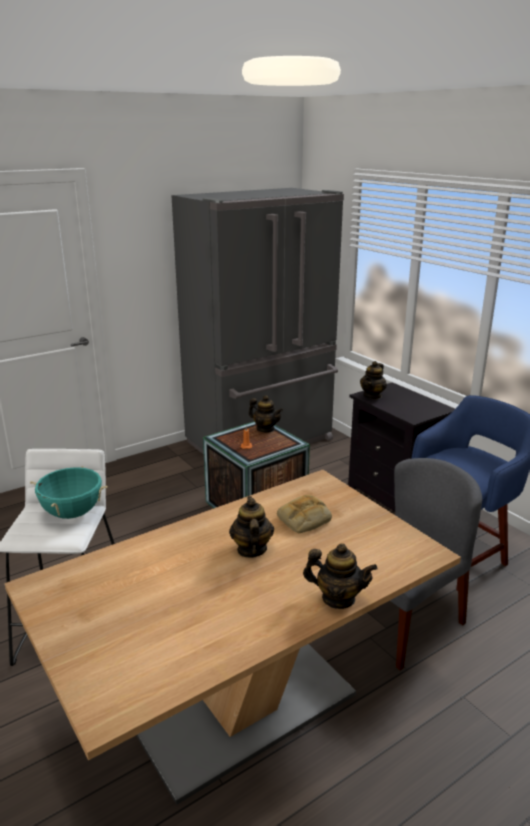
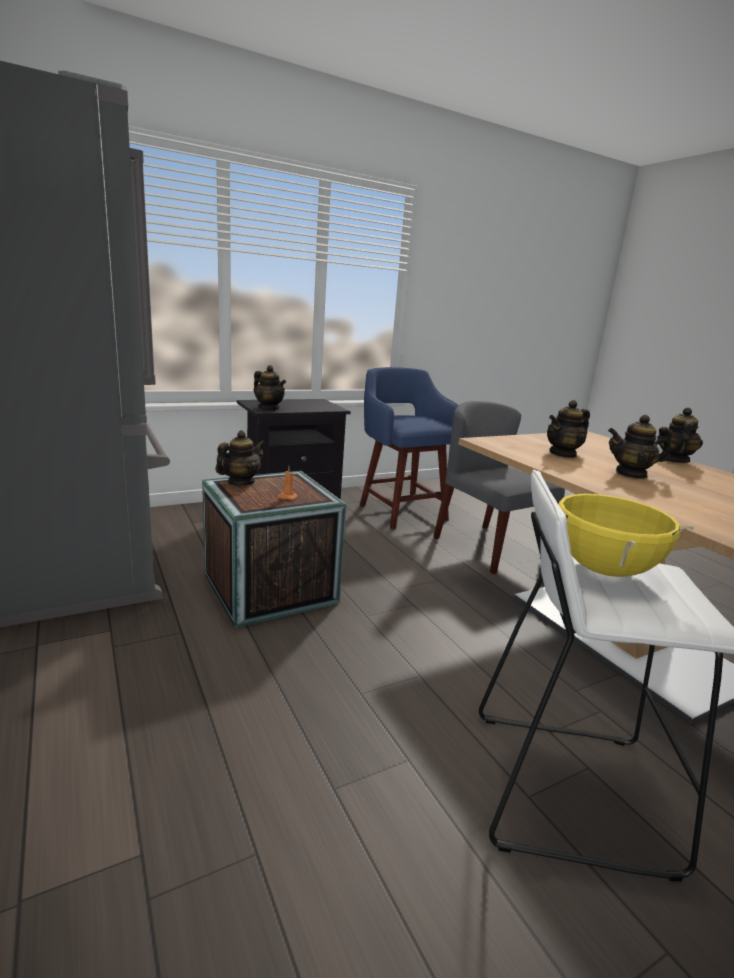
camera: 85 degrees left, 5 degrees down
(72, 513) = (603, 570): turquoise cooking pot -> yellow cooking pot
(304, 519) = (563, 454): bread -> teapot

